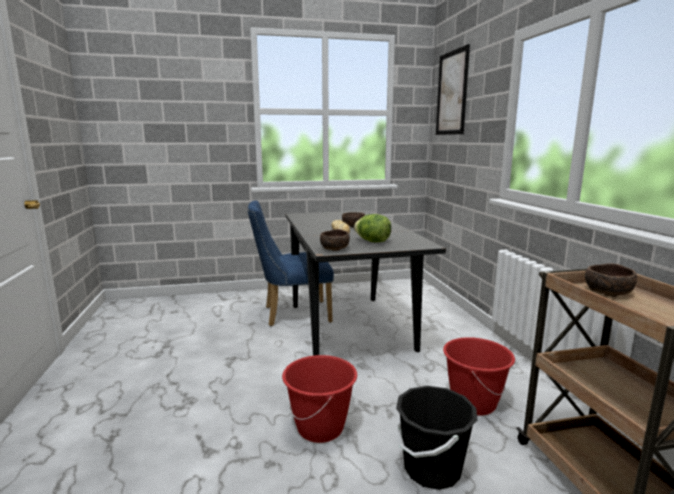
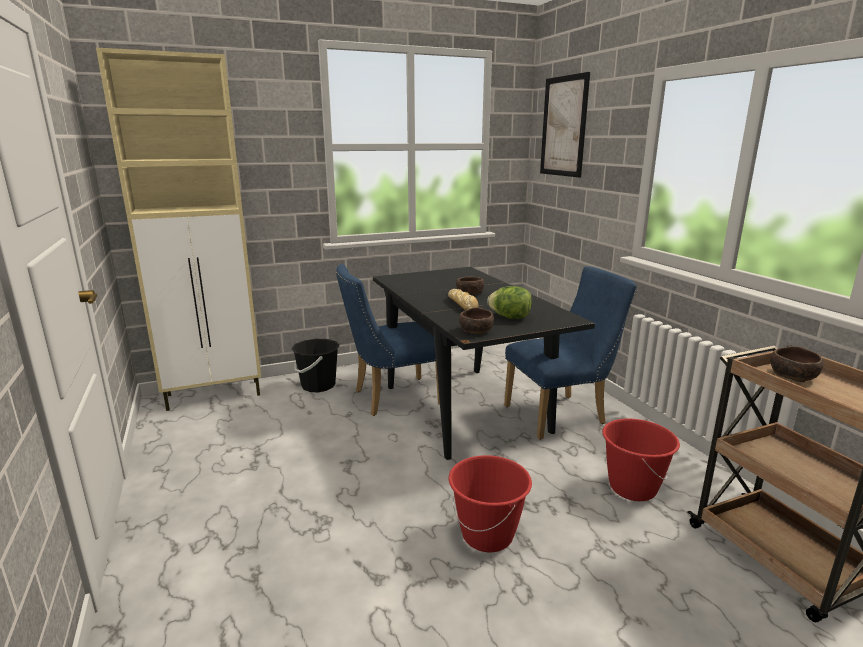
camera: 10 degrees left, 5 degrees up
(158, 302) = (215, 395): none -> beige cabinet
(431, 469) = (619, 566): black bucket -> black bucket (318, 385)
(432, 338) = (561, 415): none -> blue chair

